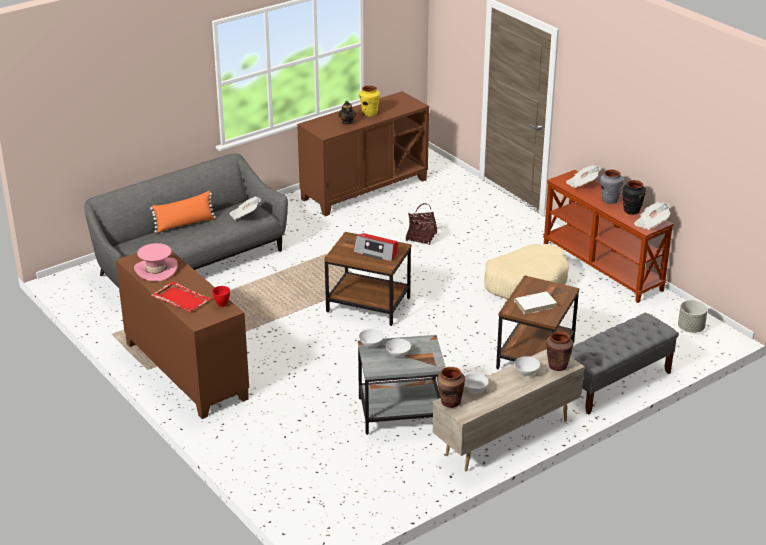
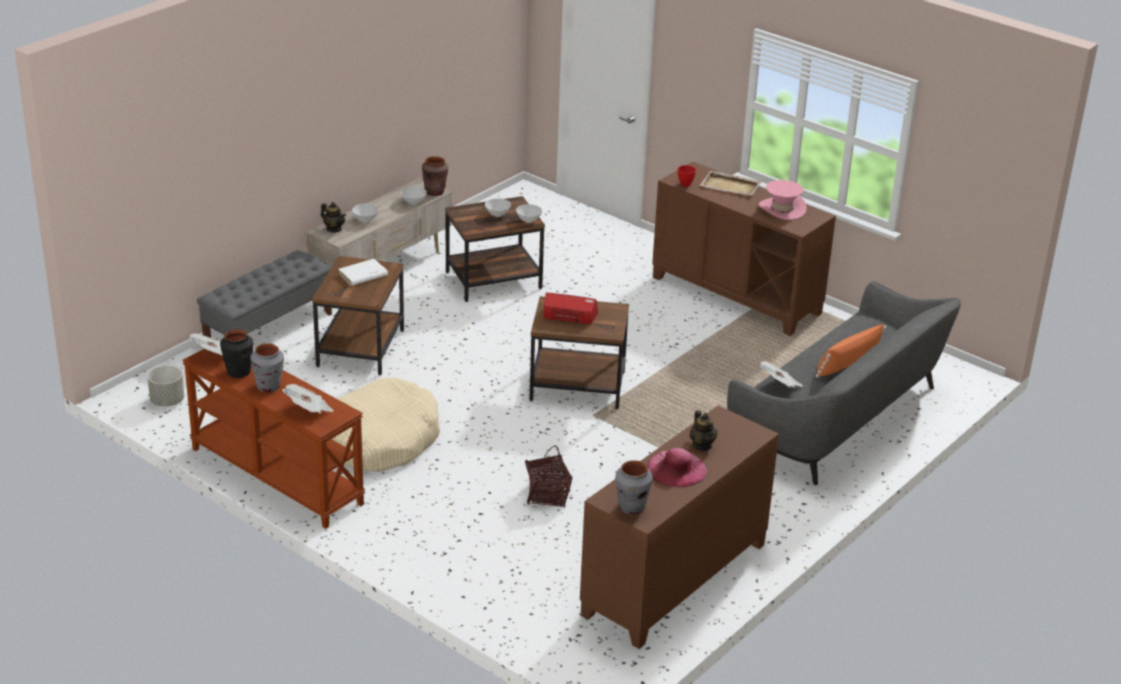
camera: 165 degrees right, 0 degrees up
(180, 298) = (731, 186): red tray -> beige tray
(369, 113) = (676, 469): yellow vase -> pink hat
(400, 413) = (493, 280): grey side table -> brown side table
(404, 101) = (631, 507): none -> grey vase
(557, 366) = (334, 229): brown vase -> teapot

